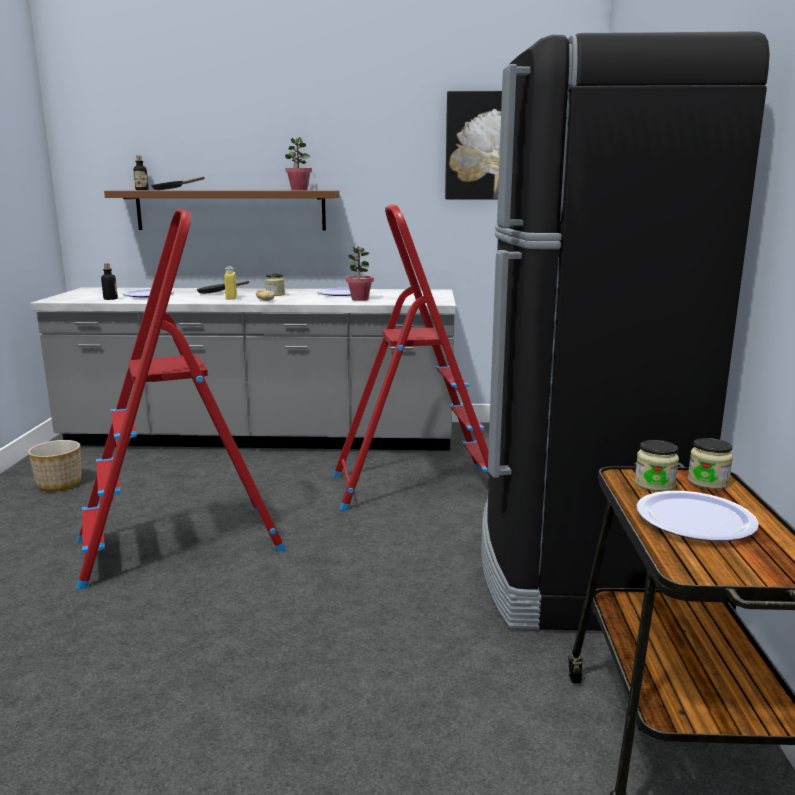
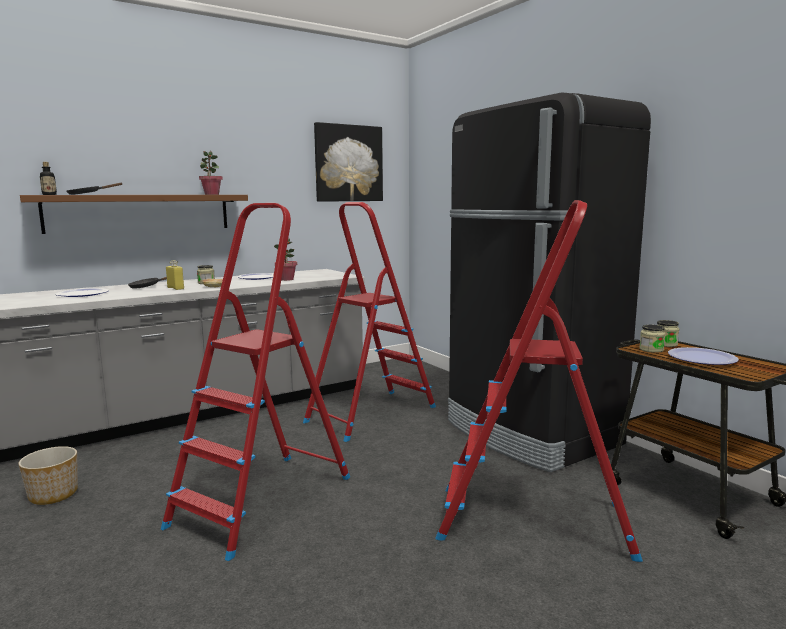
camera: 35 degrees left, 5 degrees down
(110, 299) = (54, 300): bottle -> none
(387, 676) = (531, 521): none -> red step ladder

